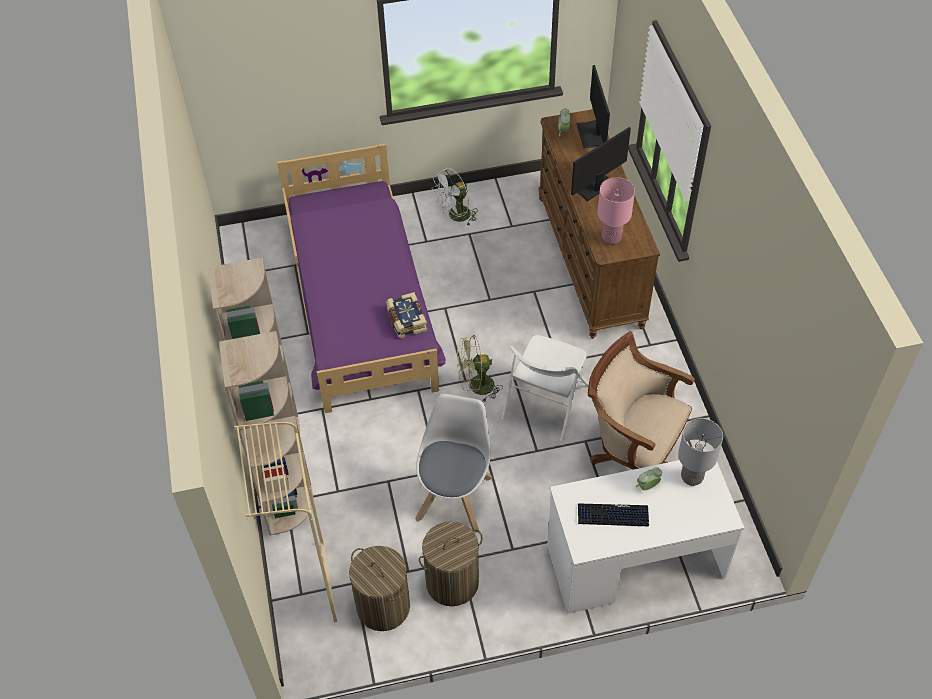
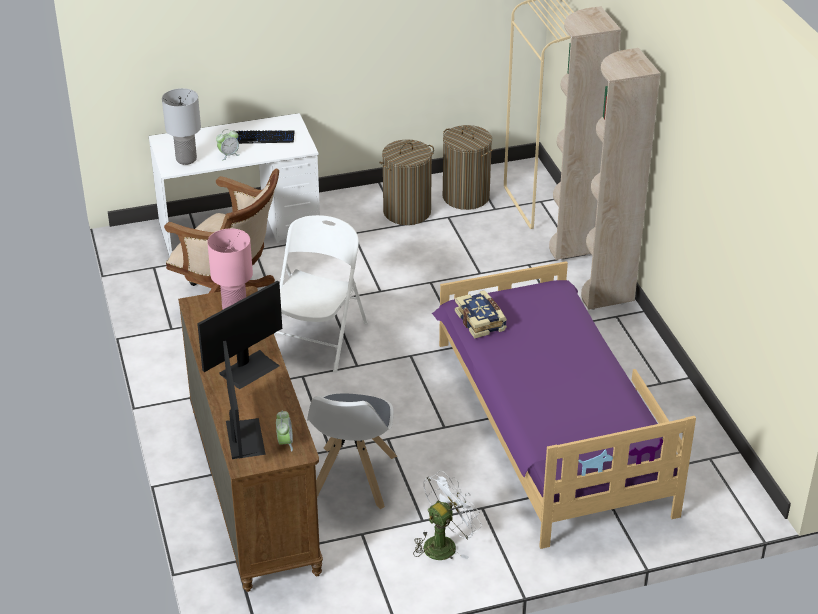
camera: 175 degrees right, 15 degrees down
(455, 495) = (411, 265): chair -> chair (352, 479)
(476, 387) = (397, 350): green fan -> none

